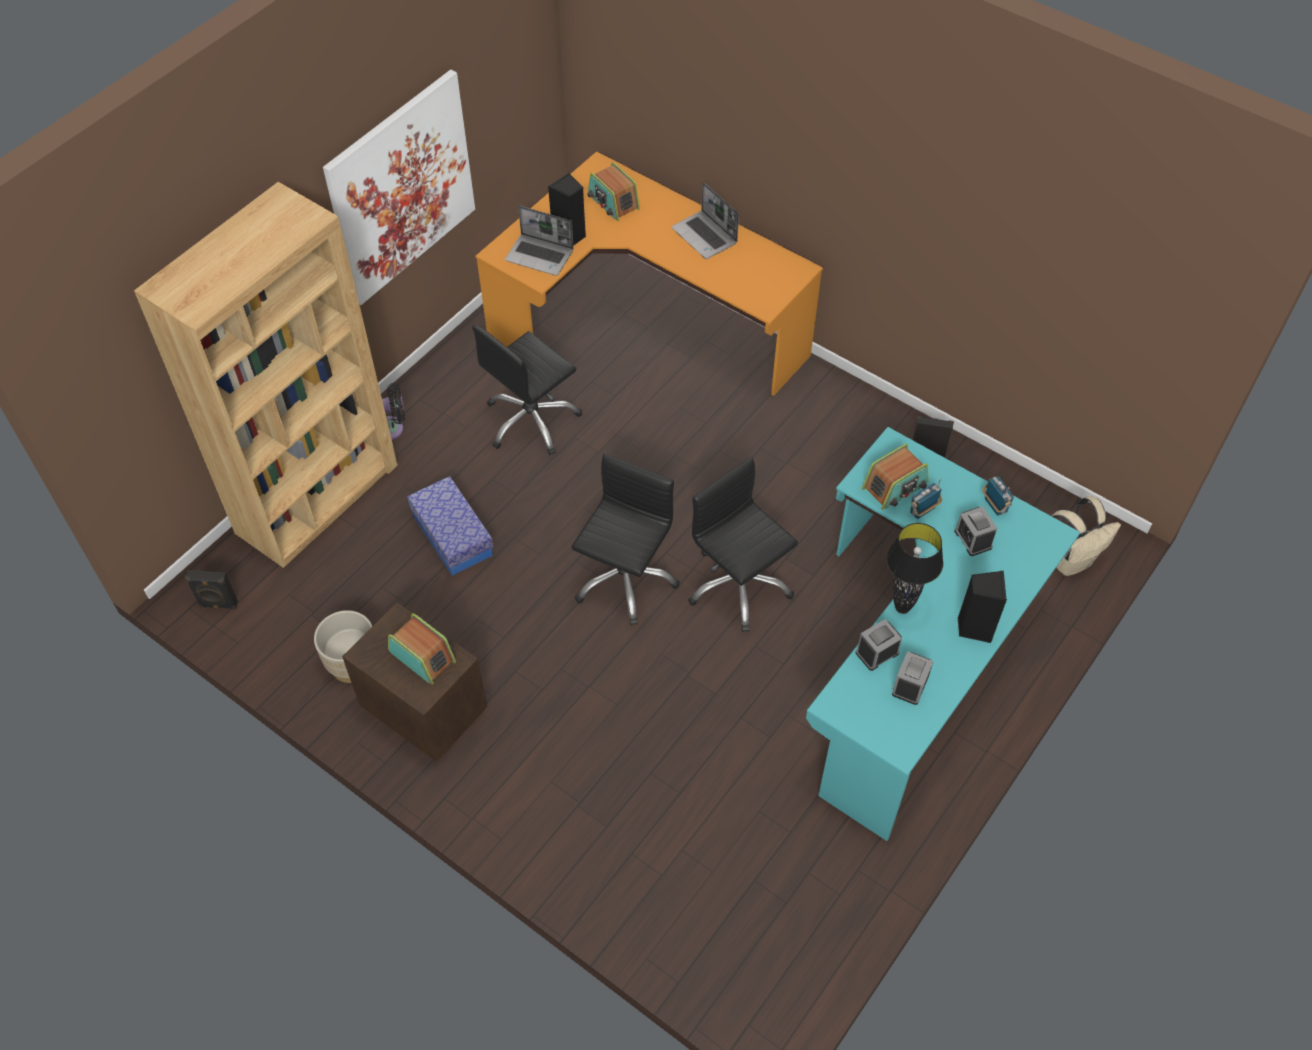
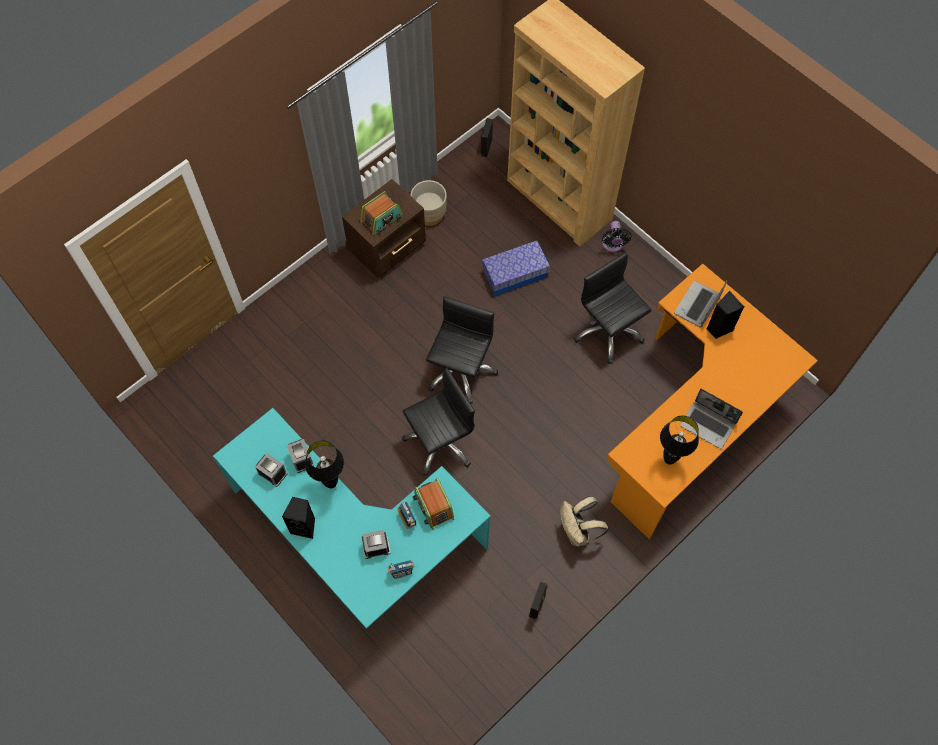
camera: 100 degrees right, 10 degrees up
(401, 188) = (716, 184): picture -> none
(613, 202) = (754, 363): radio -> none
(624, 579) = (460, 371): black office chair -> black office chair turned 105 degrees counterclockwise
(705, 236) = (708, 425): laptop -> laptop turned 120 degrees counterclockwise
(761, 267) = (668, 460): none -> black table lamp
(1071, 561) = (415, 685): beige backpack -> beige backpack (577, 532)

